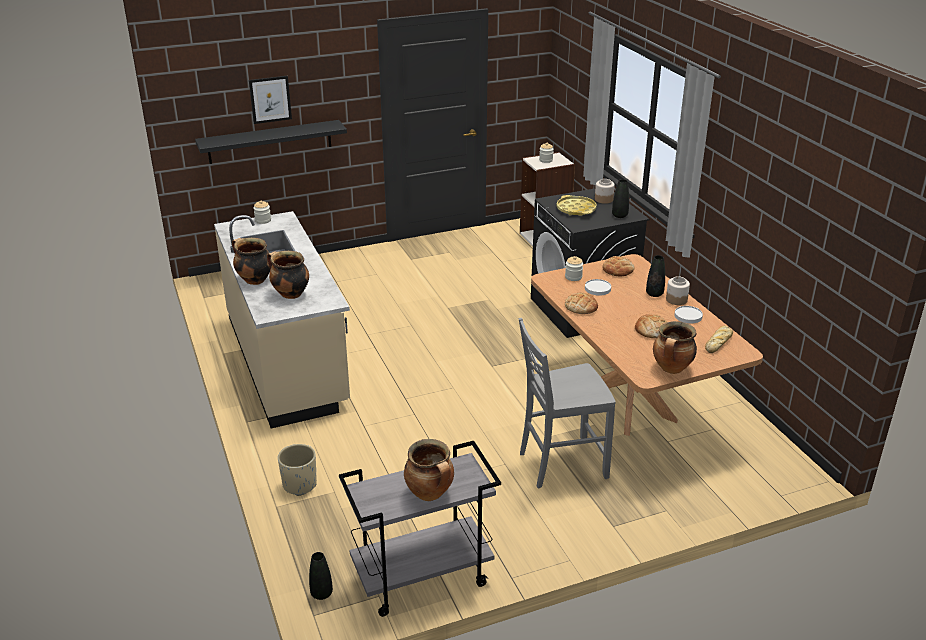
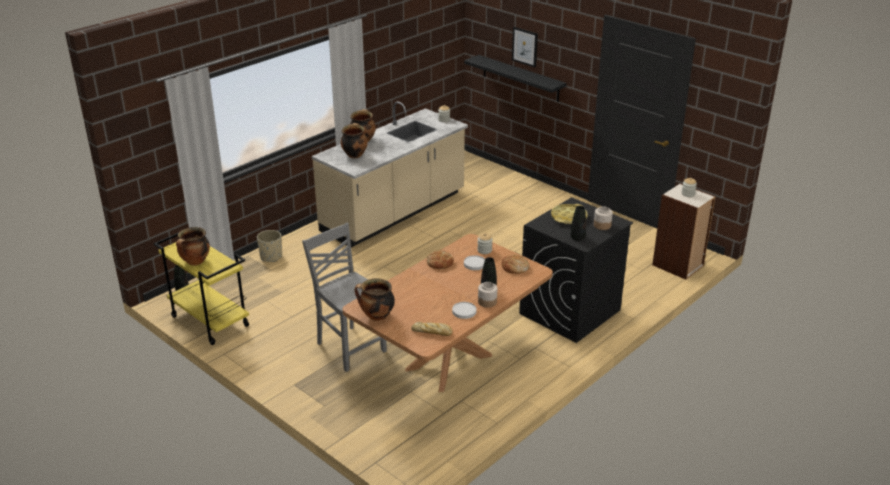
camera: 65 degrees right, 0 degrees up
(421, 578) = (209, 321): grey cart -> yellow cart
(651, 330) = (428, 298): bread -> none

